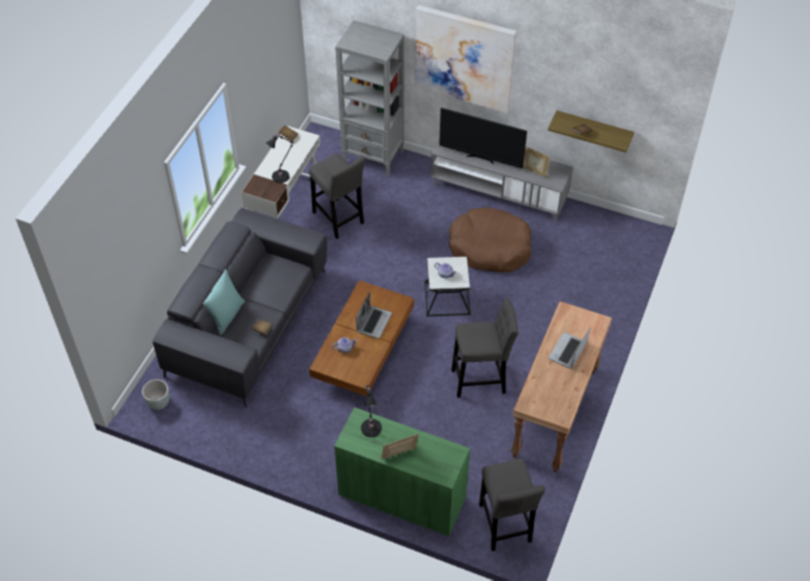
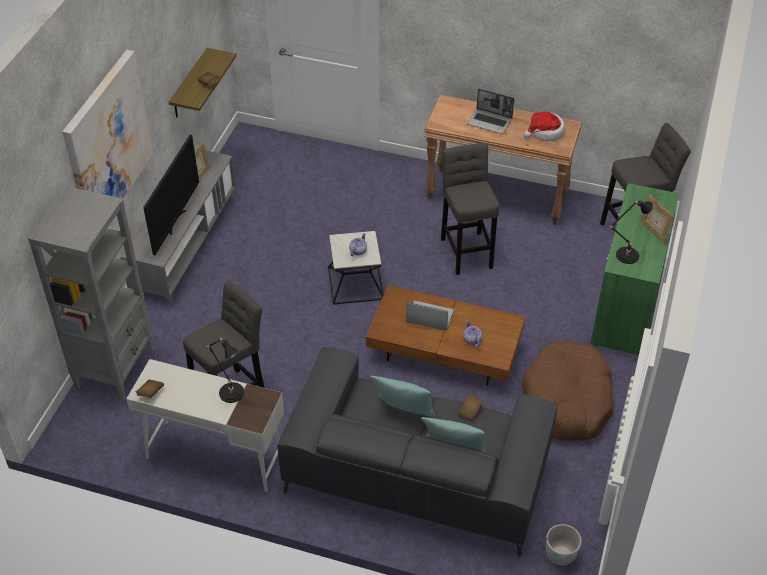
camera: 95 degrees left, 5 degrees down
(269, 289) = (403, 413): none -> turquoise pillow
(489, 247) = (276, 250): brown dog bed -> brown dog bed (567, 400)
(552, 394) = (545, 132): none -> hat

